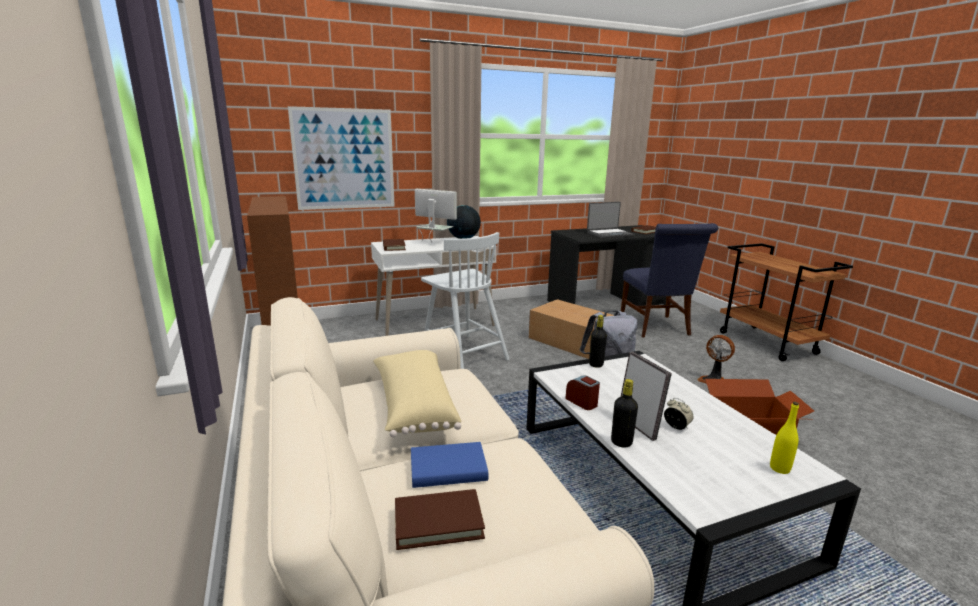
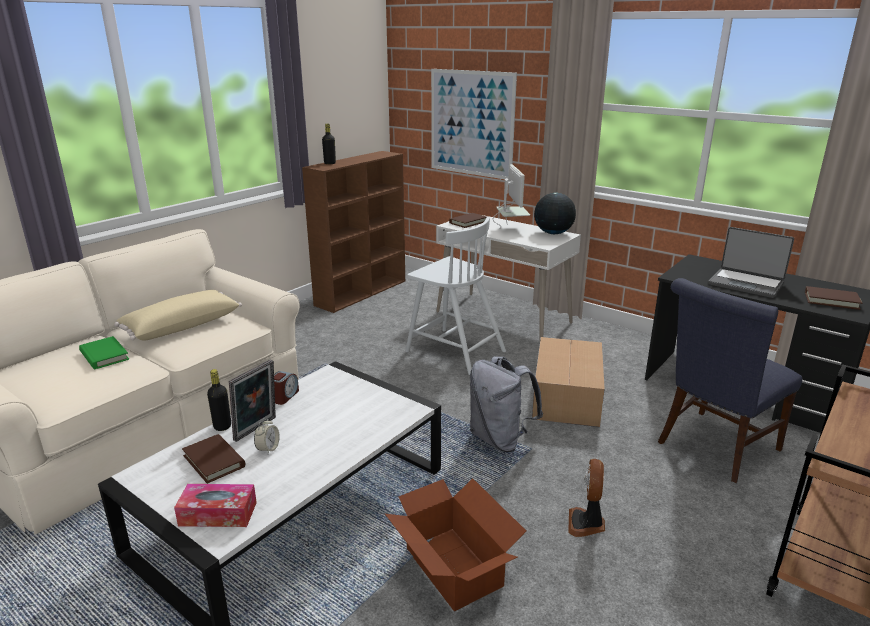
camera: 60 degrees right, 5 degrees up
(438, 522) = (49, 366): brown book -> brown book (214, 461)
(448, 469) = (104, 356): blue book -> green book
(463, 353) = (454, 351): white chair -> white chair turned 75 degrees counterclockwise
(596, 364) = (374, 388): black bottle -> black bottle (330, 163)
(779, 468) = (218, 514): yellow bottle -> tissue box

